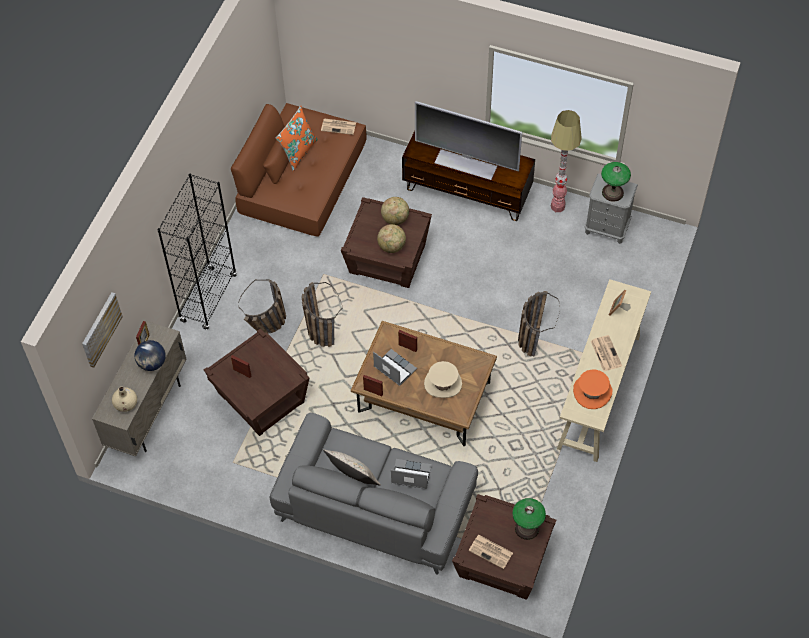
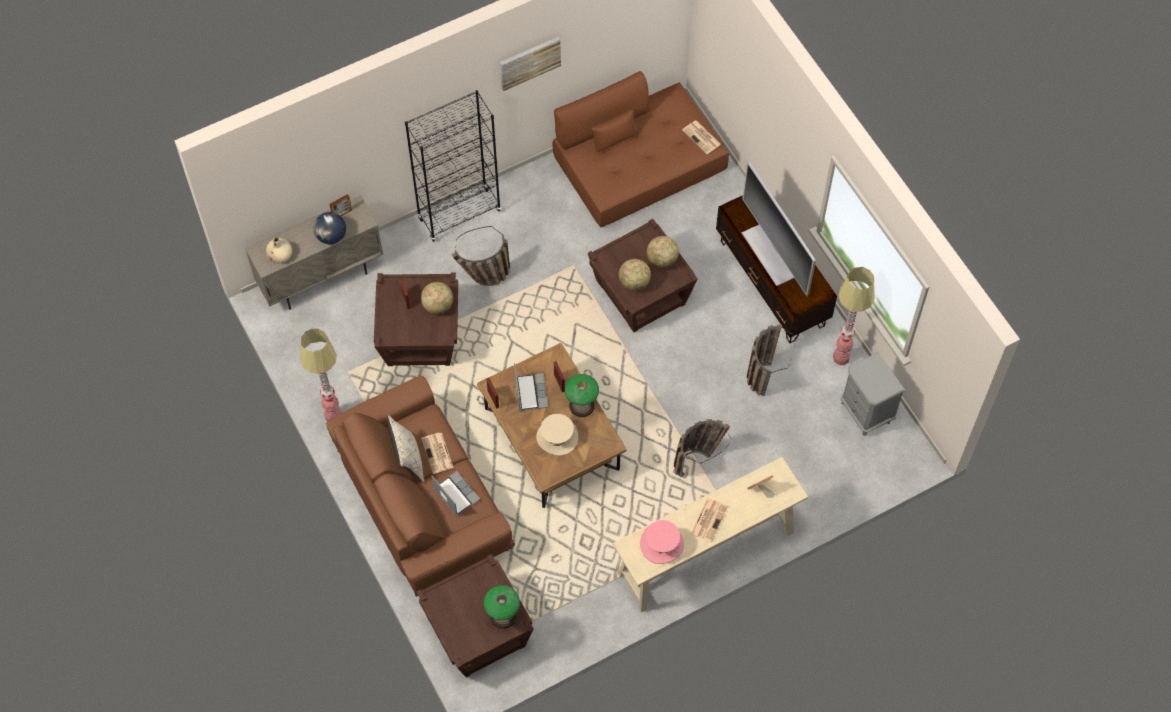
camera: 40 degrees right, 5 degrees up
(100, 329) = (286, 176): picture -> picture (529, 62)
(253, 500) = (333, 416): none -> floor lamp
(270, 359) = (438, 305): none -> globe
(298, 152) = (644, 136): orange pillow -> none
(318, 328) = (523, 310): basket -> basket (763, 371)
(375, 506) = (422, 499): grey sofa -> brown sofa
(491, 552) = (455, 611): newspaper -> newspaper (437, 453)
(592, 392) = (661, 544): orange hat -> pink hat
(612, 192) = (872, 380): table lamp -> table lamp (581, 405)

